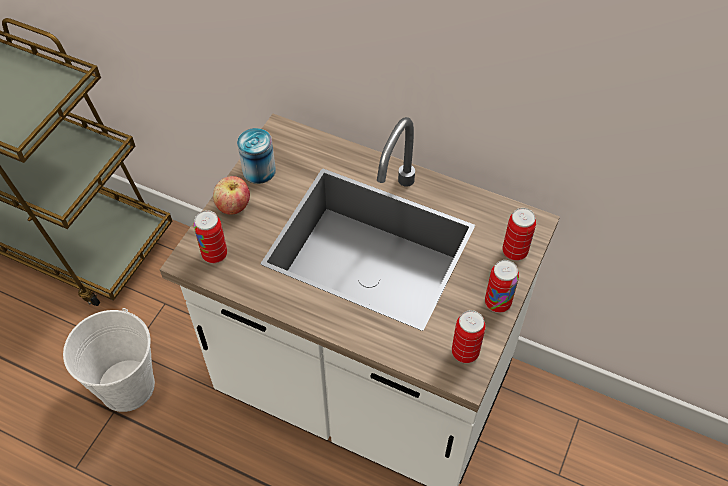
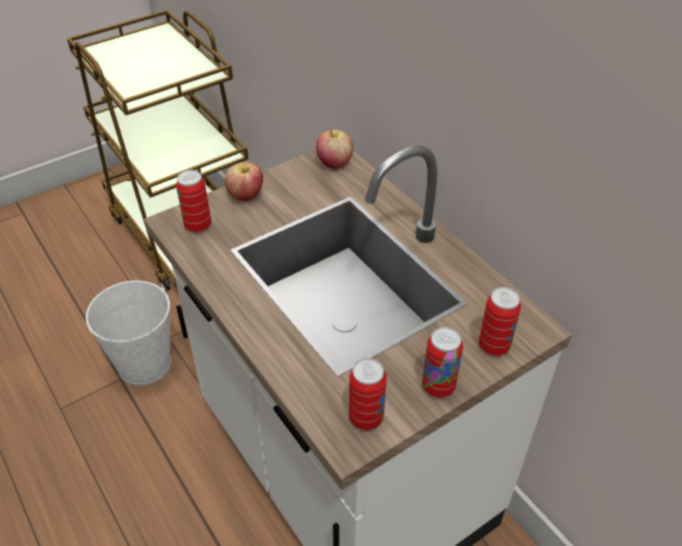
camera: 30 degrees right, 10 degrees down
(259, 170) = (291, 177): can -> none
(285, 140) = (334, 163): none -> apple

